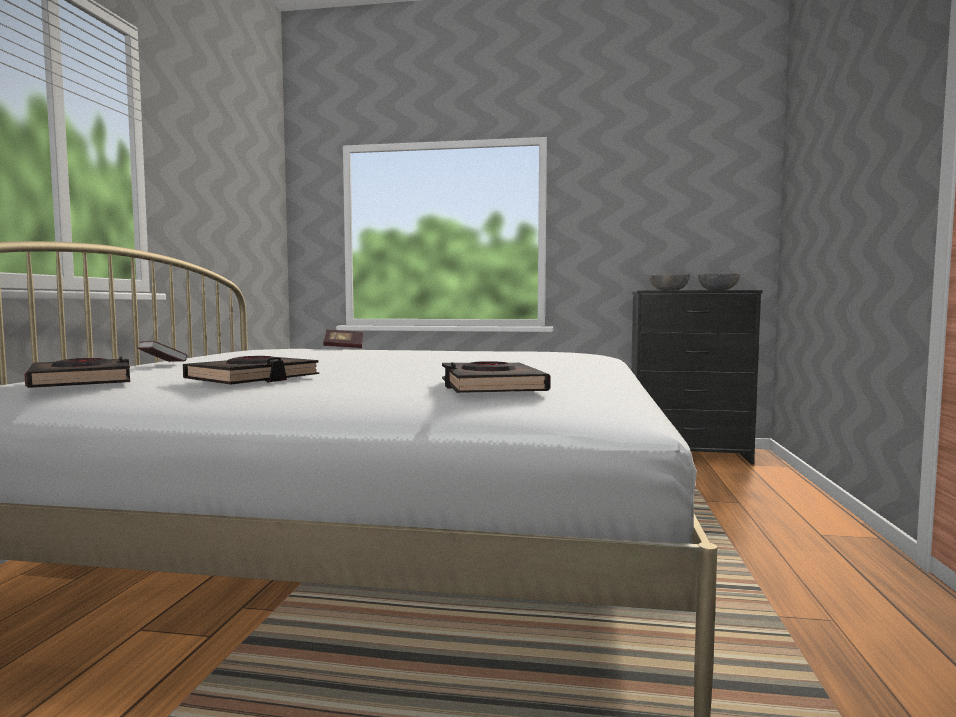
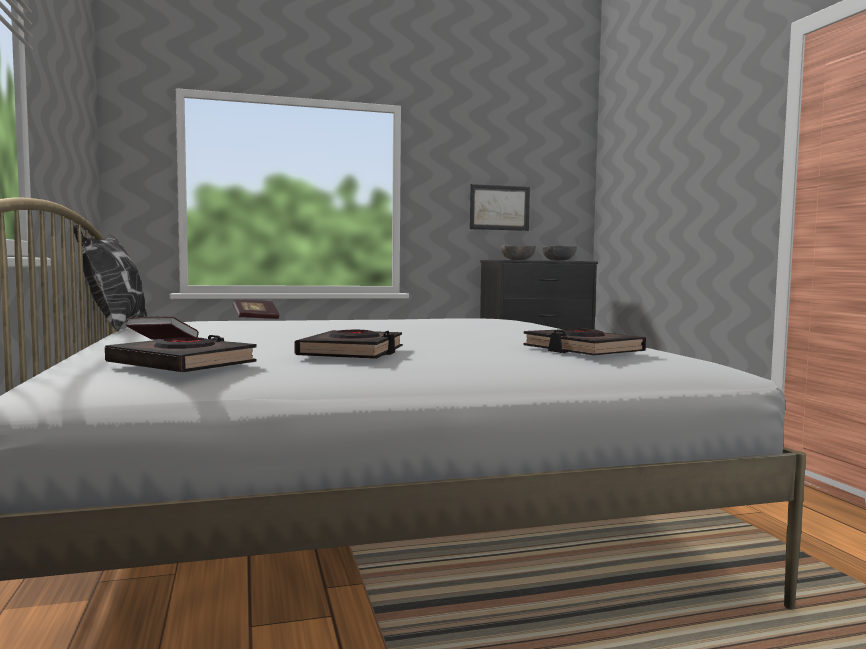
camera: 25 degrees left, 0 degrees up
(218, 351) = (114, 327): none -> pillow
(656, 234) = (499, 207): none -> picture

